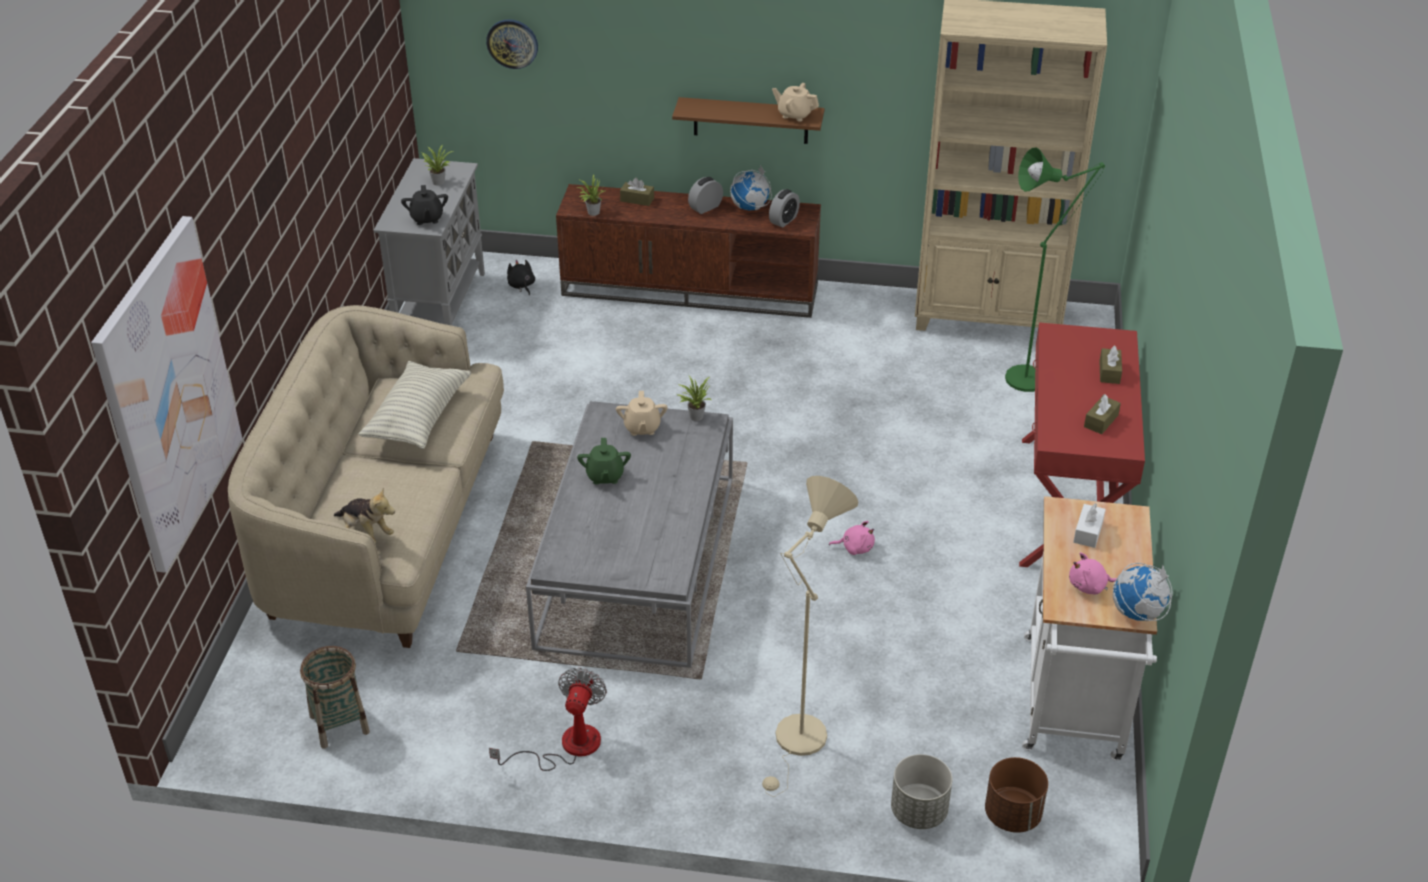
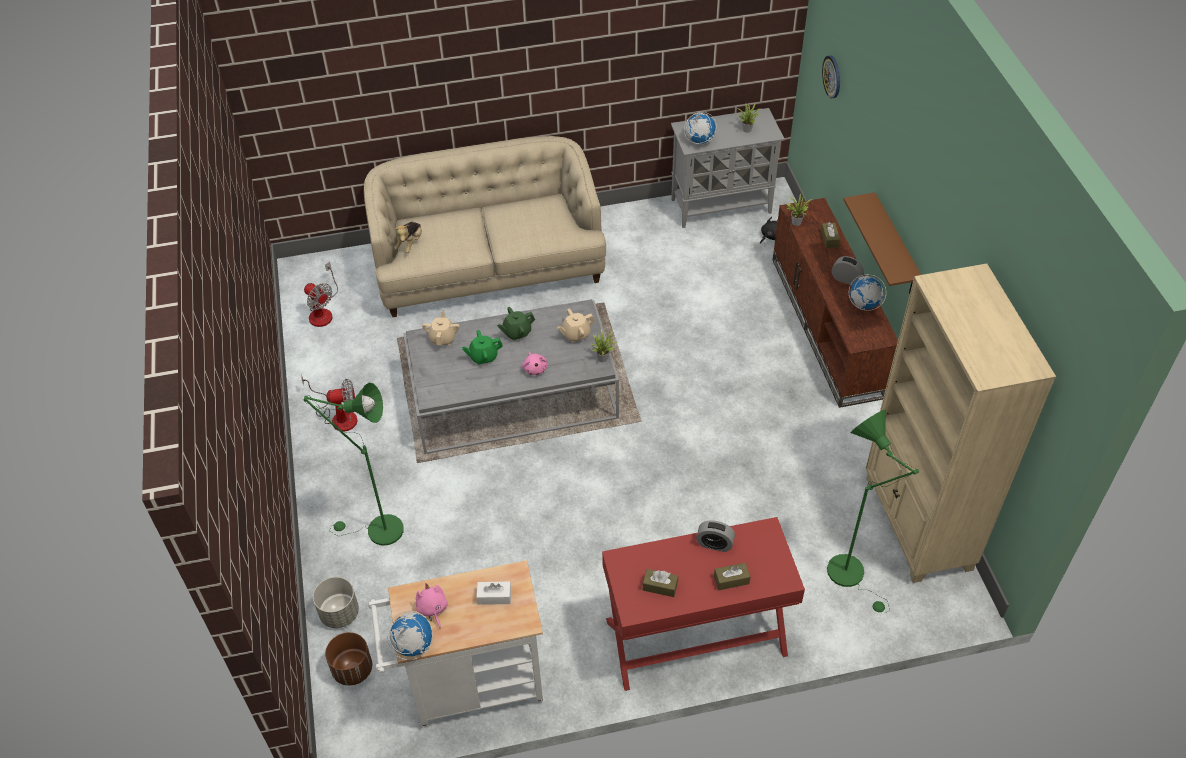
camera: 70 degrees right, 10 degrees up
(169, 394) = (335, 87): picture -> none
(339, 724) = (323, 311): basket -> fan
(418, 417) = (524, 224): pillow -> none
(427, 218) = (699, 140): black teapot -> globe
(628, 515) = (483, 356): none -> green teapot
(784, 220) = (860, 329): alarm clock -> alarm clock (714, 544)
(794, 114) = (897, 263): beige teapot -> beige teapot (443, 338)
(798, 744) = (378, 531): beige floor lamp -> green floor lamp
(855, 547) = (580, 510): pink plush toy -> pink plush toy (535, 368)

